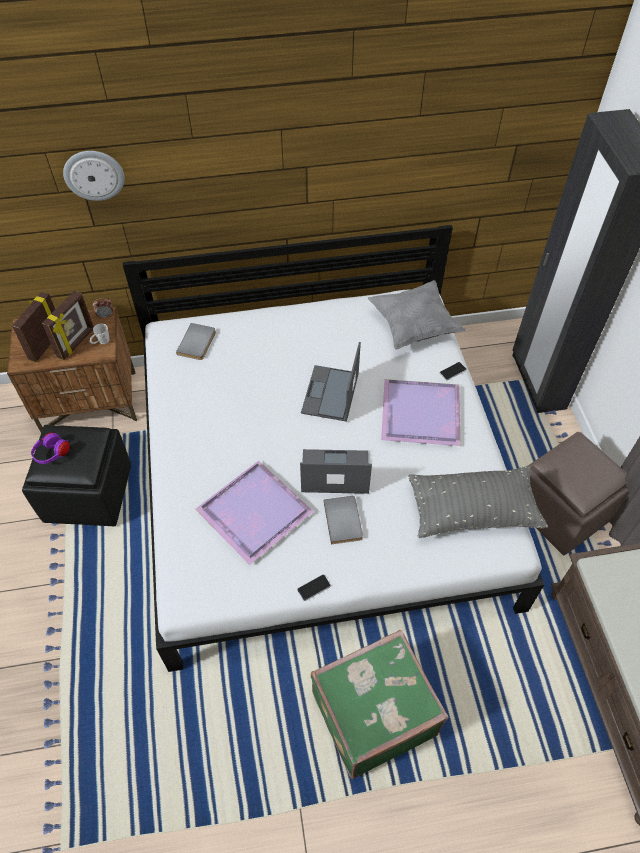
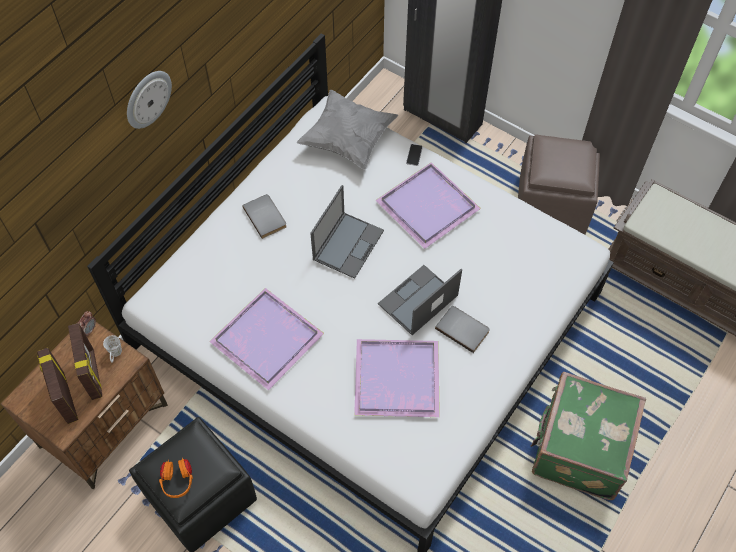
camera: 45 degrees left, 5 degrees up
(53, 454) = (178, 481): purple headphones -> orange headphones
(94, 175) = (44, 201): wall clock -> wall clock (147, 98)
(198, 343) = (193, 289): grey book -> grey book (266, 216)
(205, 412) = (269, 339): none -> purple tray
(314, 588) = (495, 392): phone -> none
(330, 394) = (348, 244): laptop -> laptop turned 120 degrees counterclockwise
(472, 510) = (534, 248): grey pillow -> none

